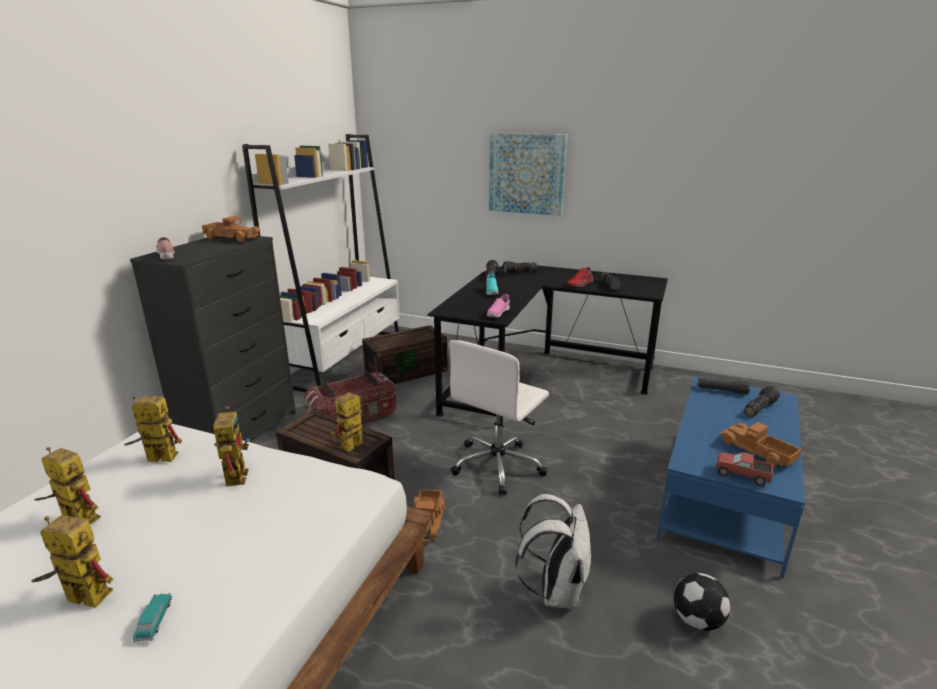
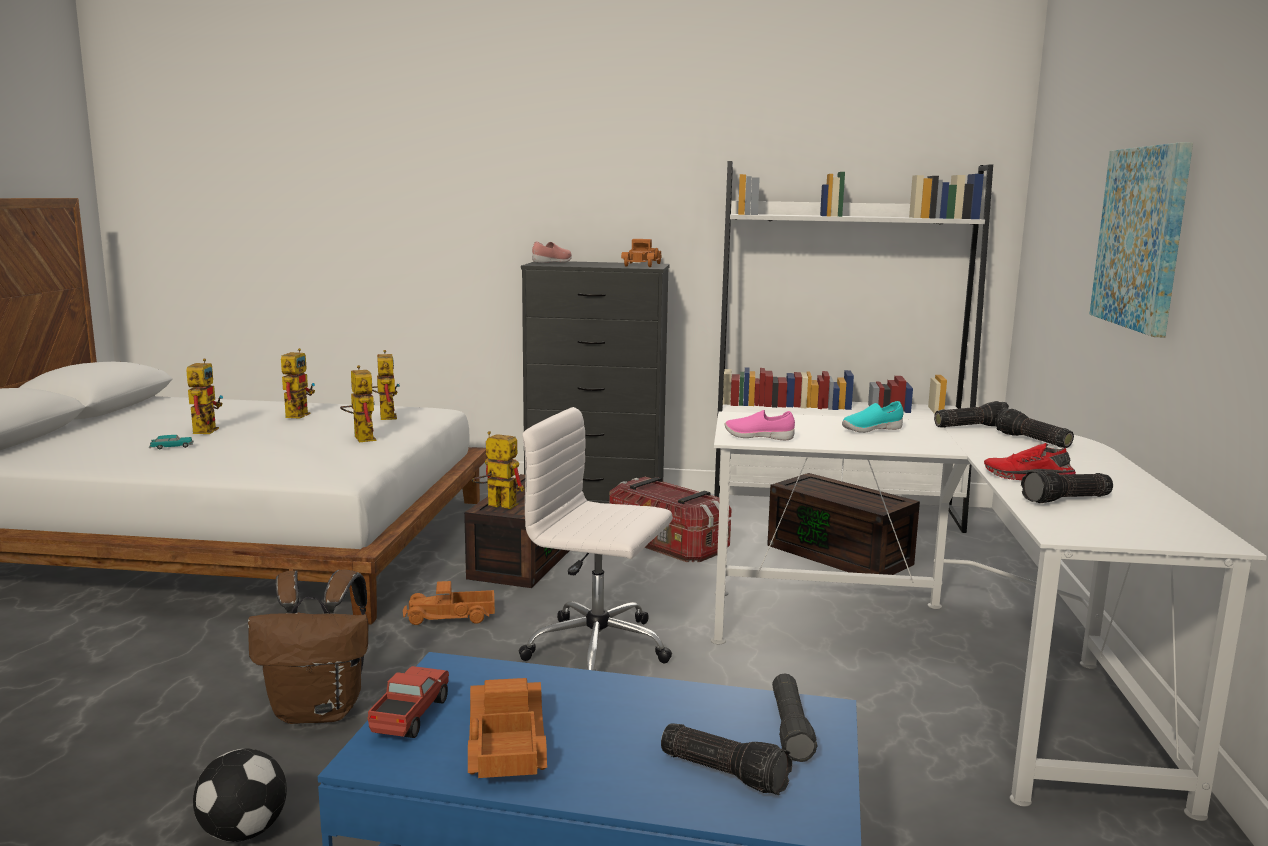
camera: 75 degrees right, 10 degrees down
(235, 474) = (361, 437): toy robot -> toy robot turned 90 degrees counterclockwise
(538, 378) = (944, 663): black desk -> white desk
(556, 590) = (320, 710): white backpack -> brown backpack
(757, 451) = (504, 744): toy truck -> toy truck turned 45 degrees counterclockwise

